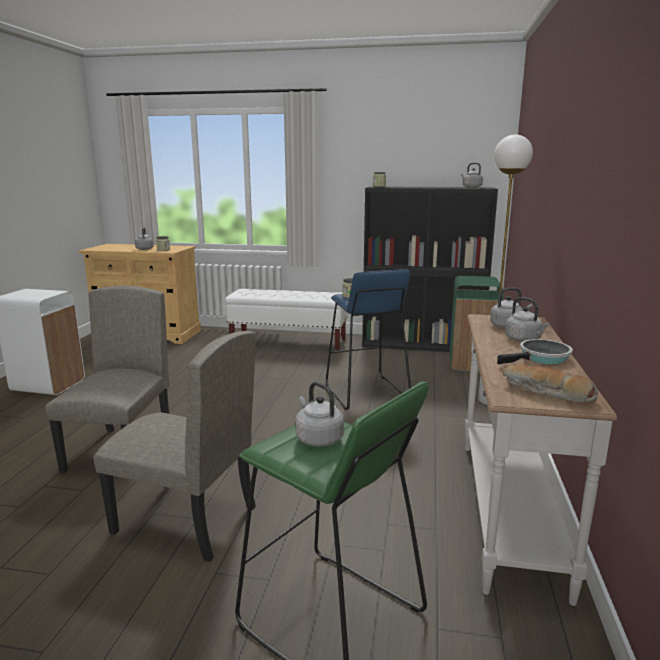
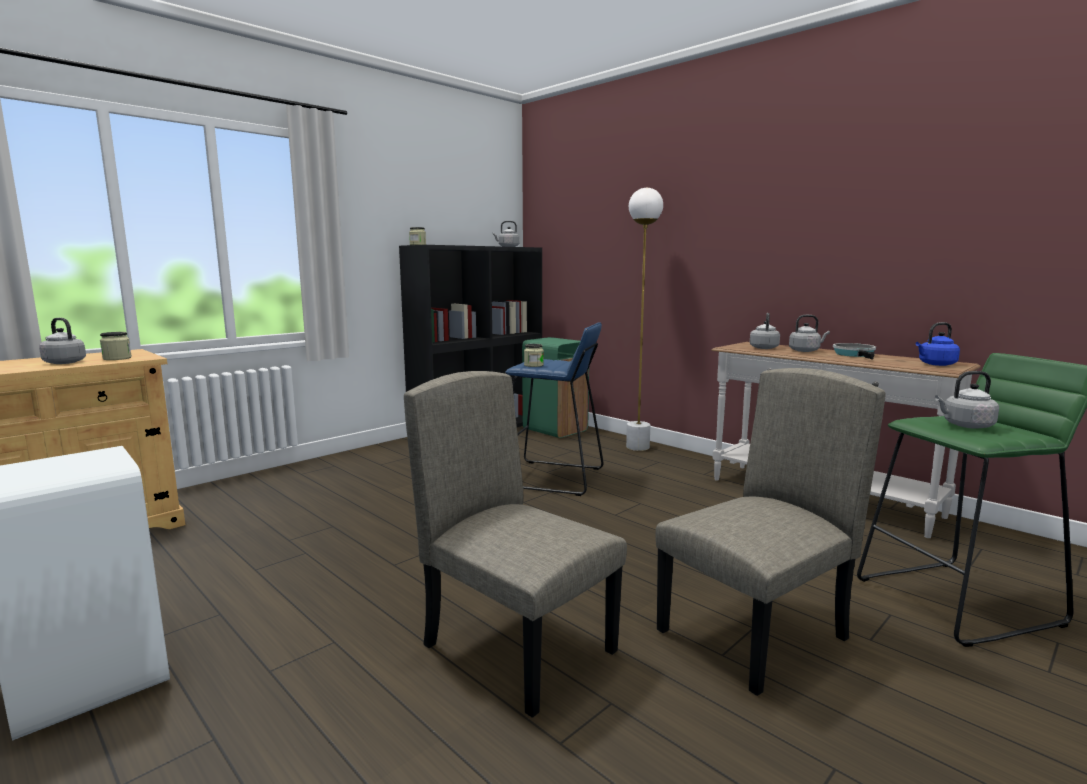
camera: 55 degrees left, 5 degrees down
(288, 343) = (345, 470): white bench -> none
(546, 393) = (935, 364): bread -> blue kettle

